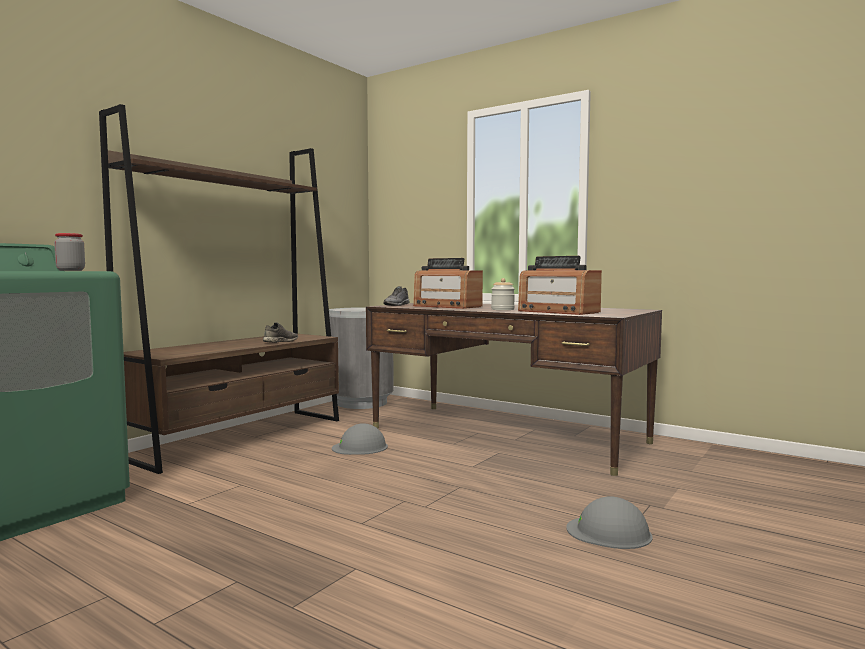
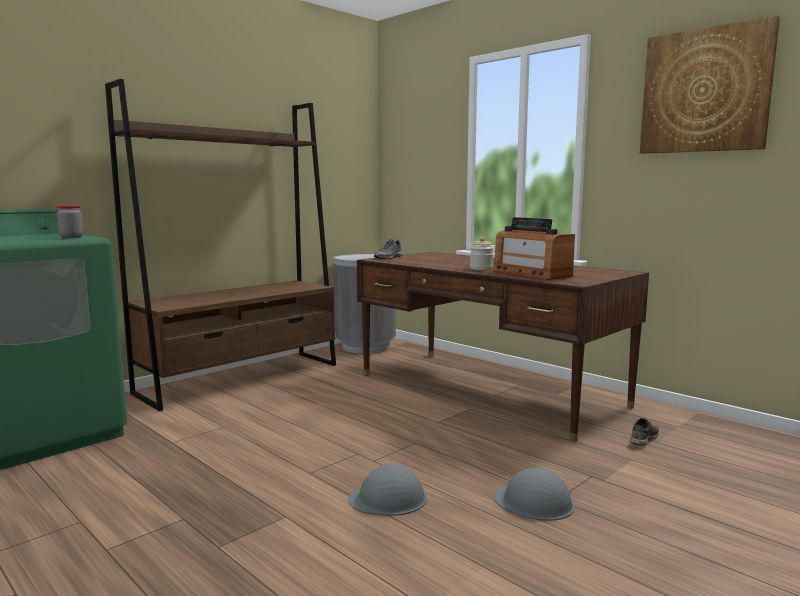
camera: 10 degrees right, 5 degrees up
(280, 341) = (276, 292): grey shoe -> grey shoe (643, 439)
(360, 447) = (343, 395): grey hard hat -> grey hard hat (388, 498)
(447, 306) = (433, 261): radio -> none
(703, 141) = (705, 91): none -> picture

